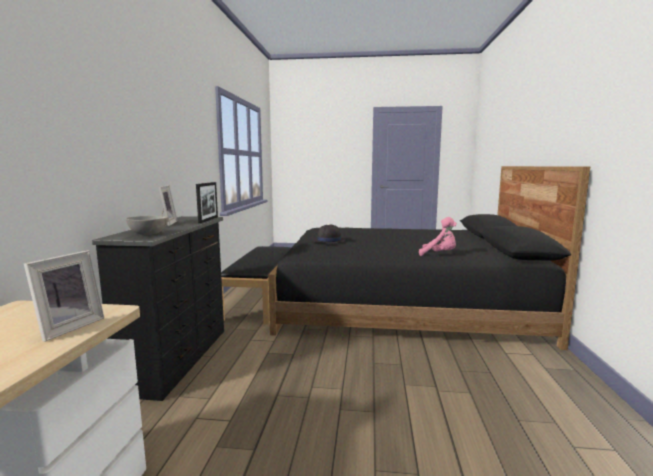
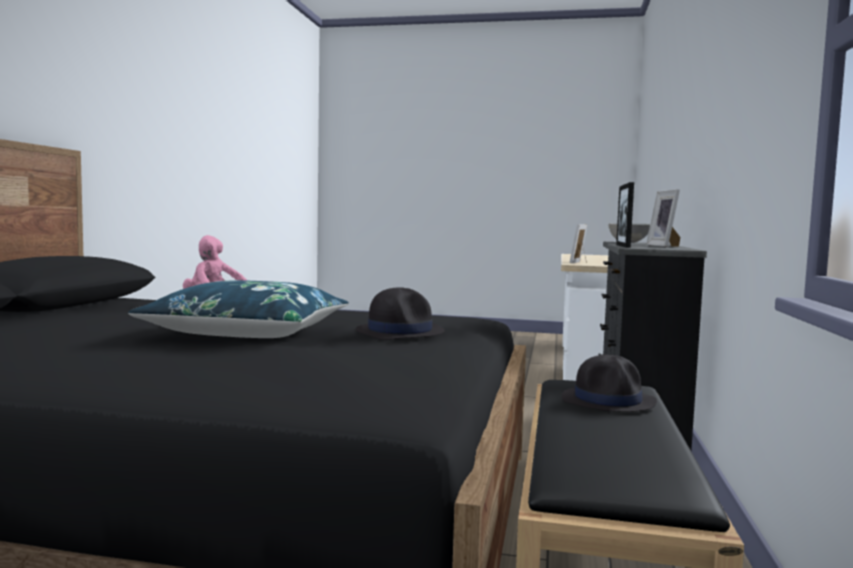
camera: 175 degrees left, 5 degrees down
(252, 262) = (608, 401): none -> black hat
(379, 238) = (249, 332): none -> blue pillow

